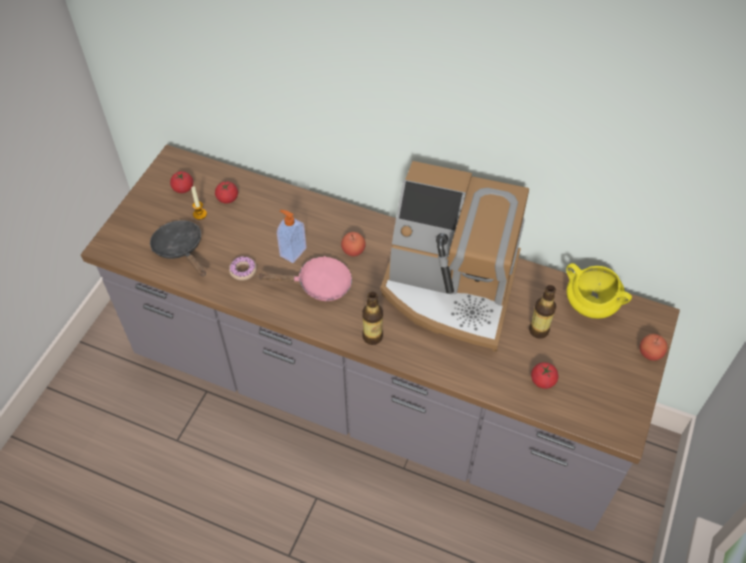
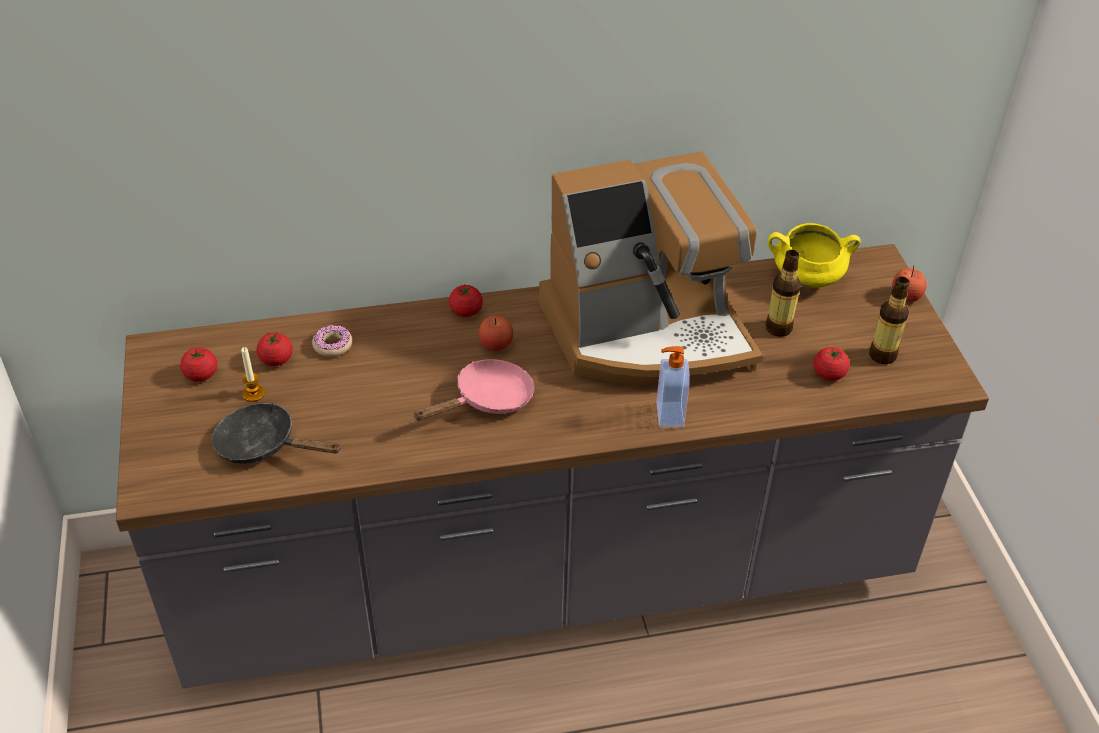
camera: 35 degrees left, 10 degrees down
(243, 270) = (374, 430): donut -> donut (332, 345)
(292, 252) = (420, 380): soap dispenser -> soap dispenser (668, 415)
(354, 219) = (466, 311): none -> tomato
(372, 337) = (605, 423): bottle -> bottle (882, 355)

